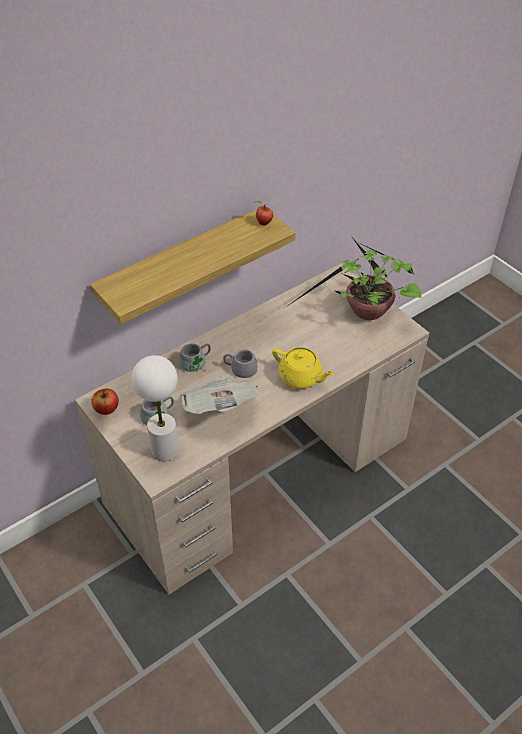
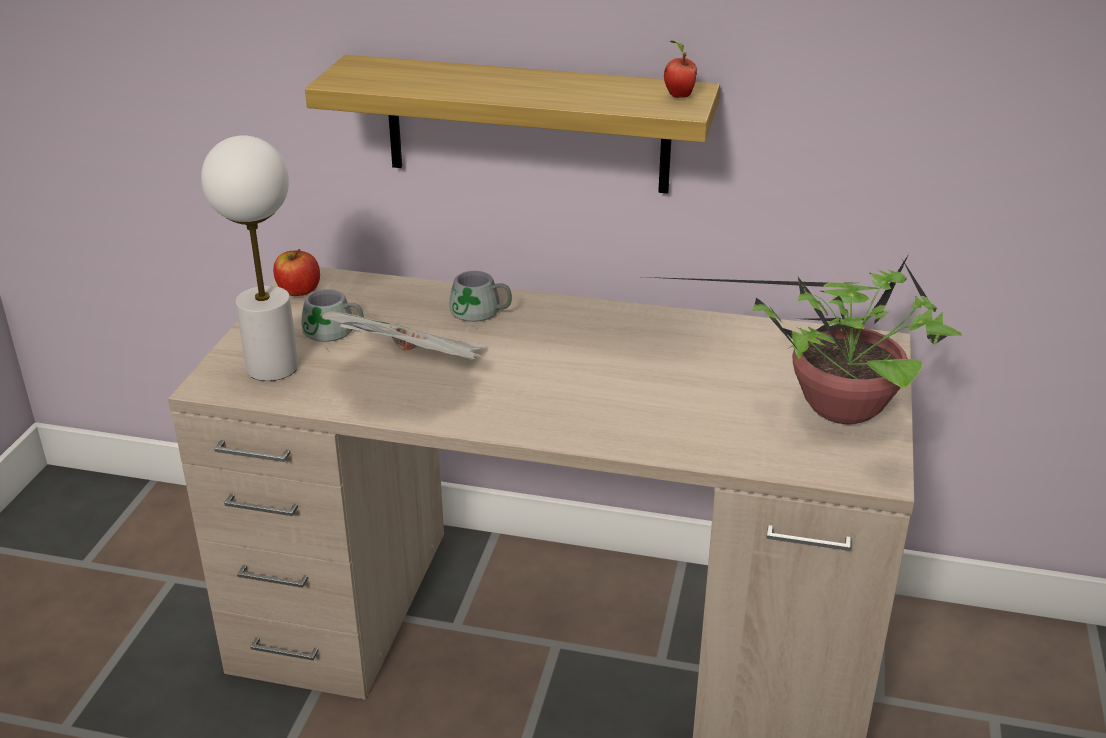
camera: 50 degrees right, 15 degrees down
(241, 366) = (526, 351): grey mug -> none
(301, 377) = (582, 414): yellow teapot -> none

